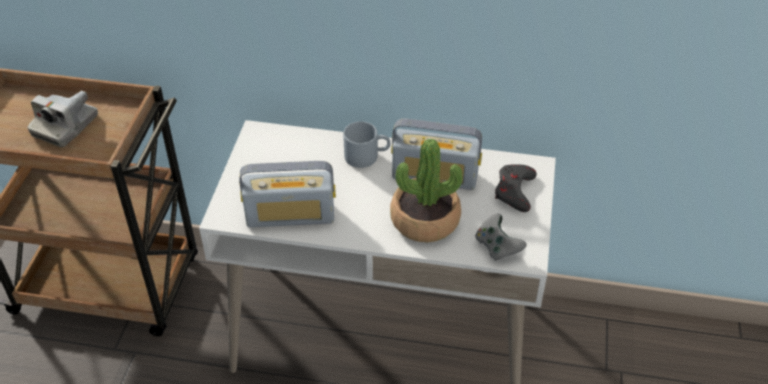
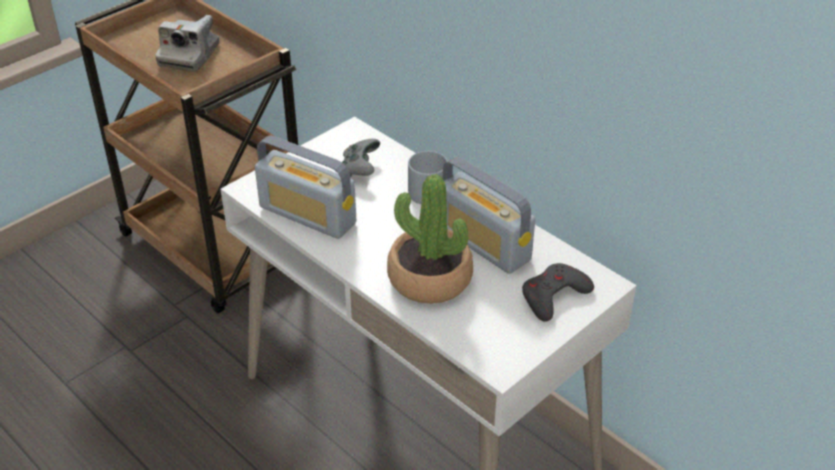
camera: 35 degrees right, 5 degrees down
(65, 126) = (189, 56): camera -> camera turned 45 degrees counterclockwise
(497, 247) = (477, 339): grey game controller -> grey game controller (359, 170)

